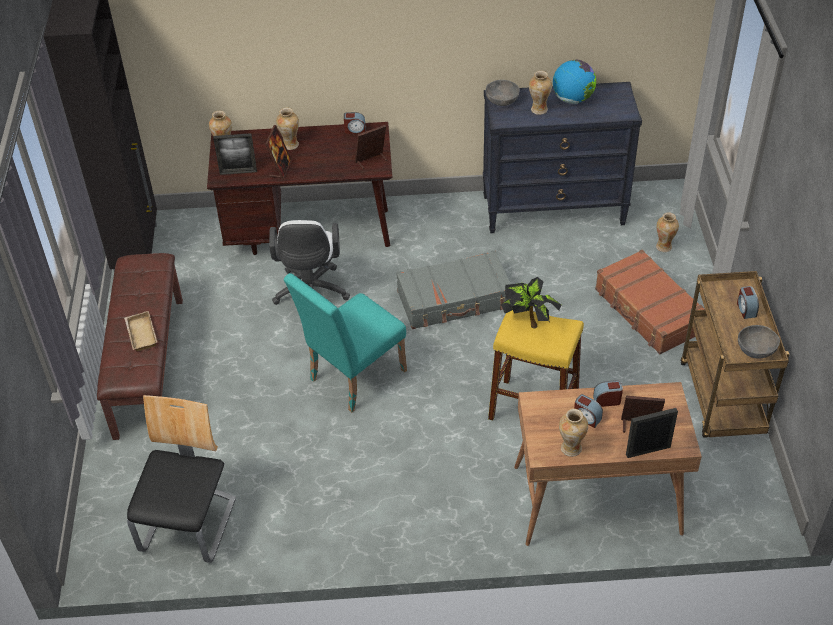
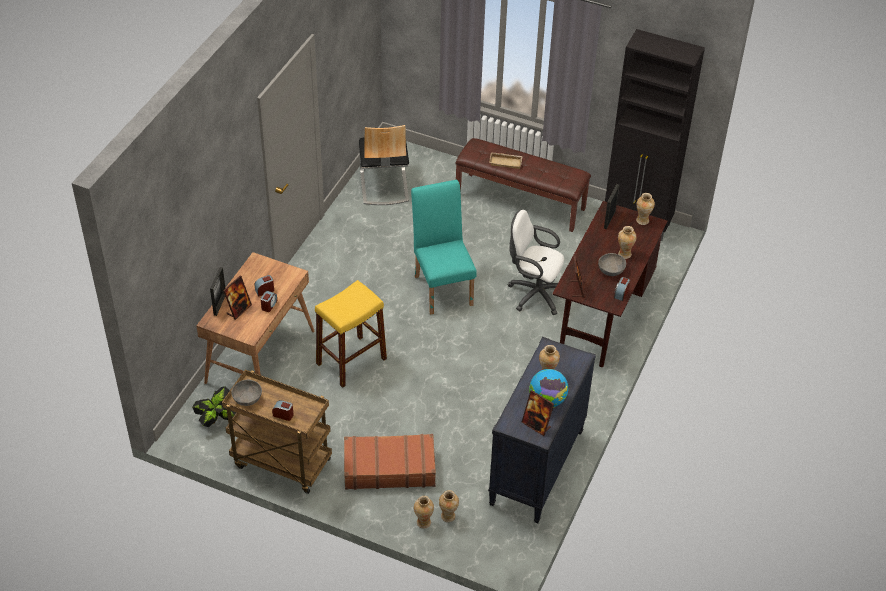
camera: 115 degrees right, 0 degrees up
(189, 525) = (383, 185): chair -> chair turned 45 degrees clockwise
(280, 169) = (599, 240): picture frame -> picture frame (536, 425)
(455, 300) = (478, 365): grey suitcase -> none
(502, 100) = (573, 358): grey bowl -> grey bowl (611, 270)
(529, 321) = (360, 302): potted plant -> potted plant (218, 421)
(570, 449) = (250, 273): vase -> vase (423, 522)

